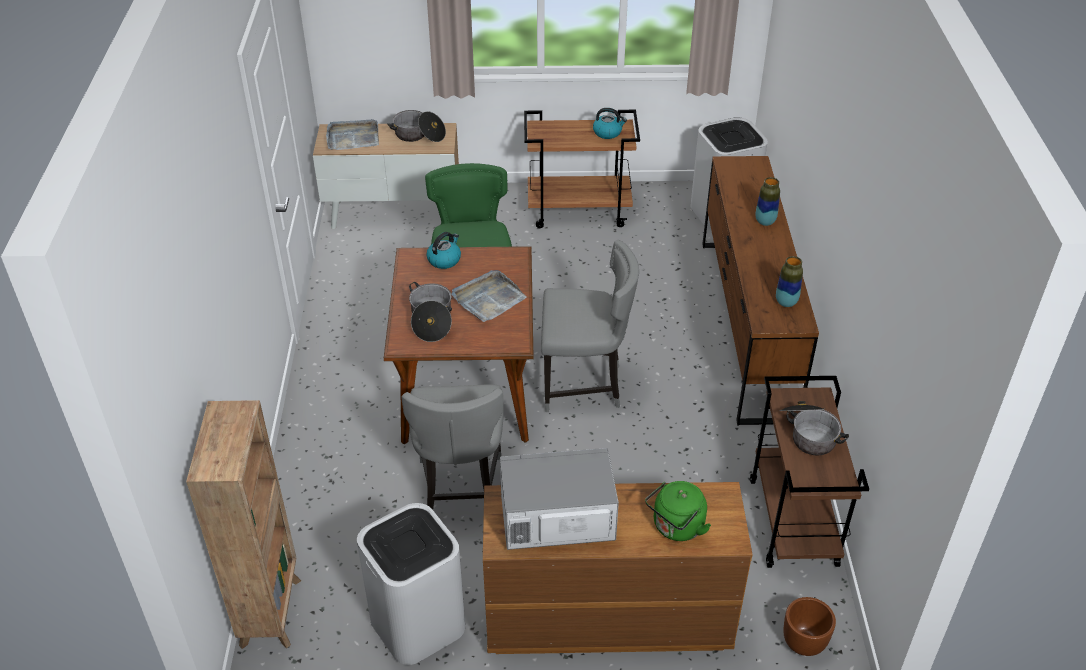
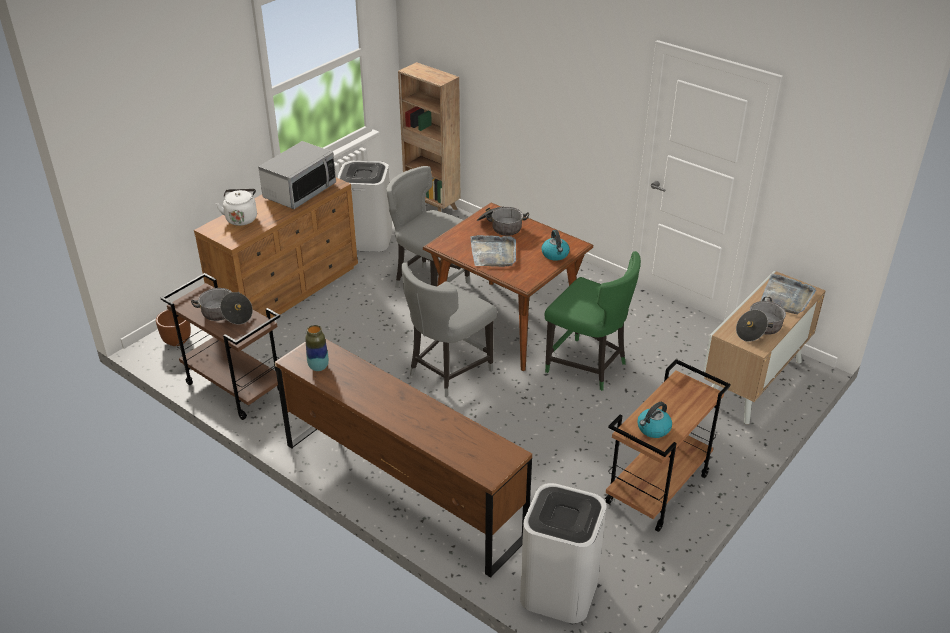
camera: 130 degrees right, 5 degrees down
(676, 527) = (241, 218): green kettle -> white kettle
(765, 221) = (409, 419): vase -> none

